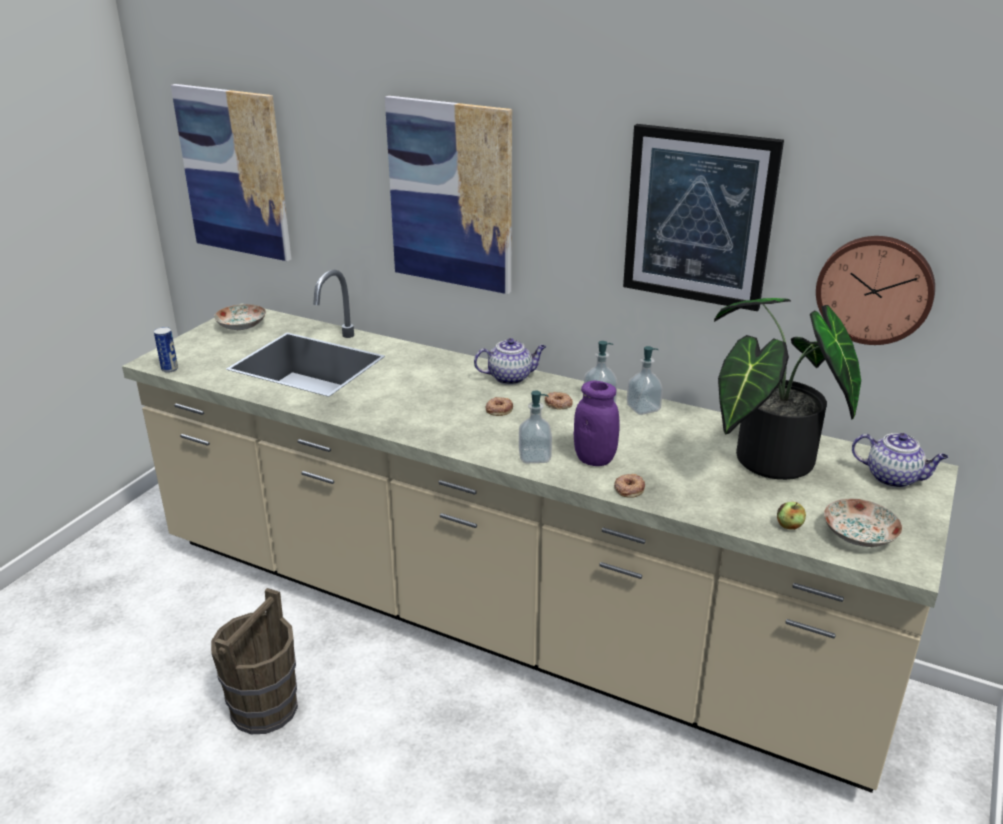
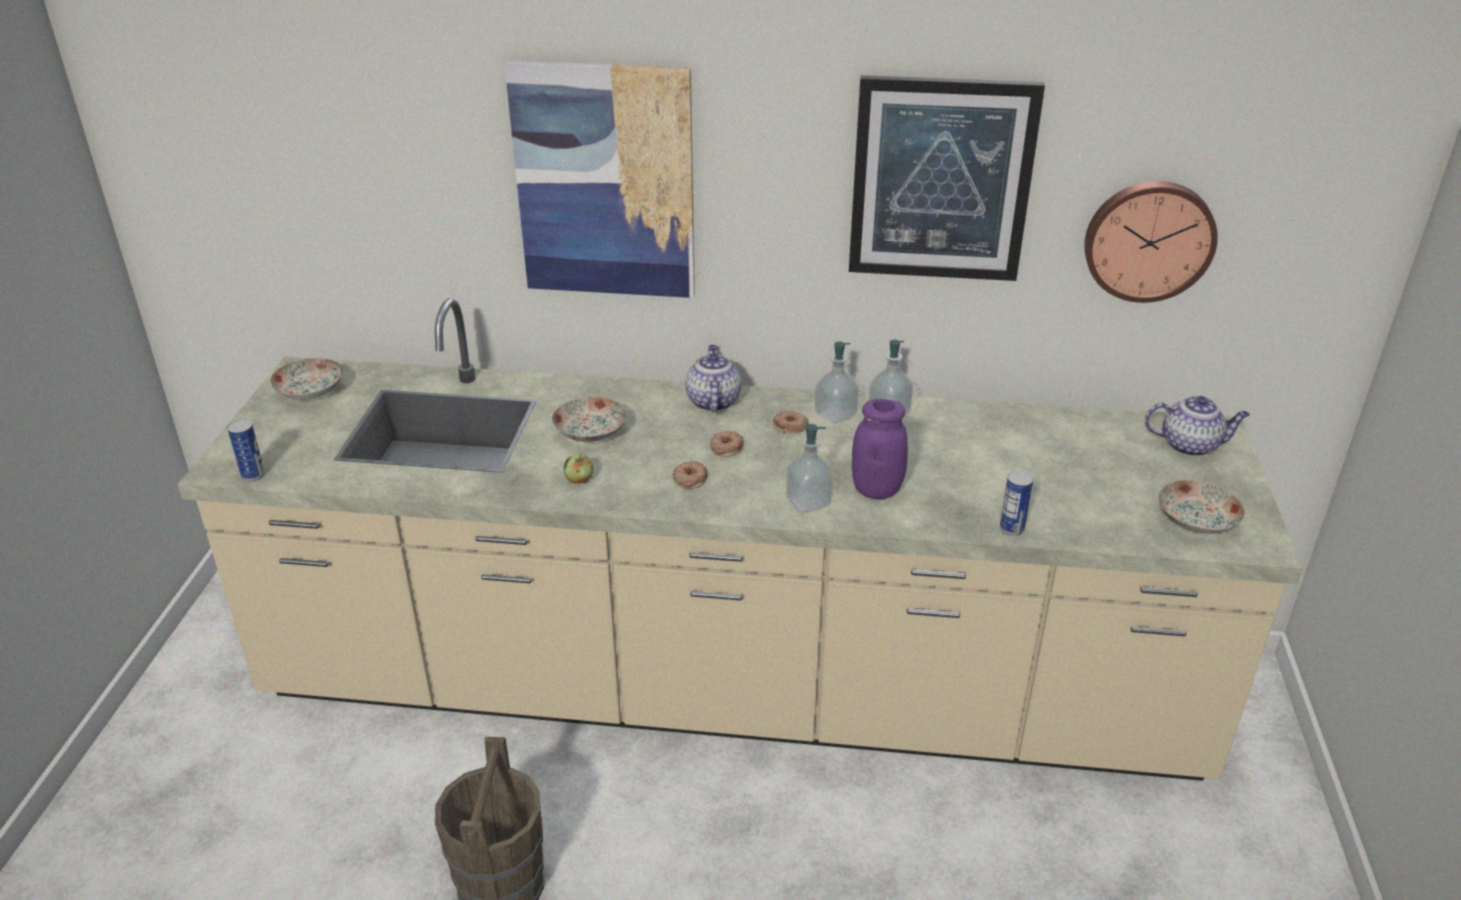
camera: 20 degrees left, 5 degrees up
(234, 173) = (259, 180): picture -> none
(407, 382) = (590, 432): none -> plate
(510, 377) = (712, 401): teapot -> teapot turned 60 degrees counterclockwise
(629, 489) = (936, 519): donut -> donut (690, 478)
(687, 508) = (1011, 529): none -> can
(765, 461) = (1055, 453): potted plant -> none
(789, 526) = (1124, 526): apple -> apple (579, 480)

